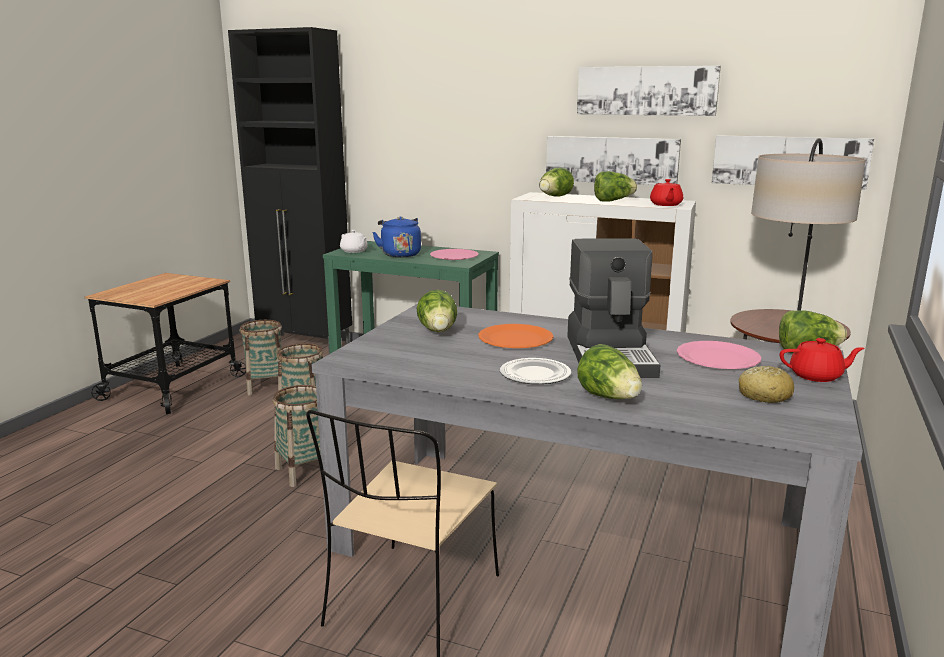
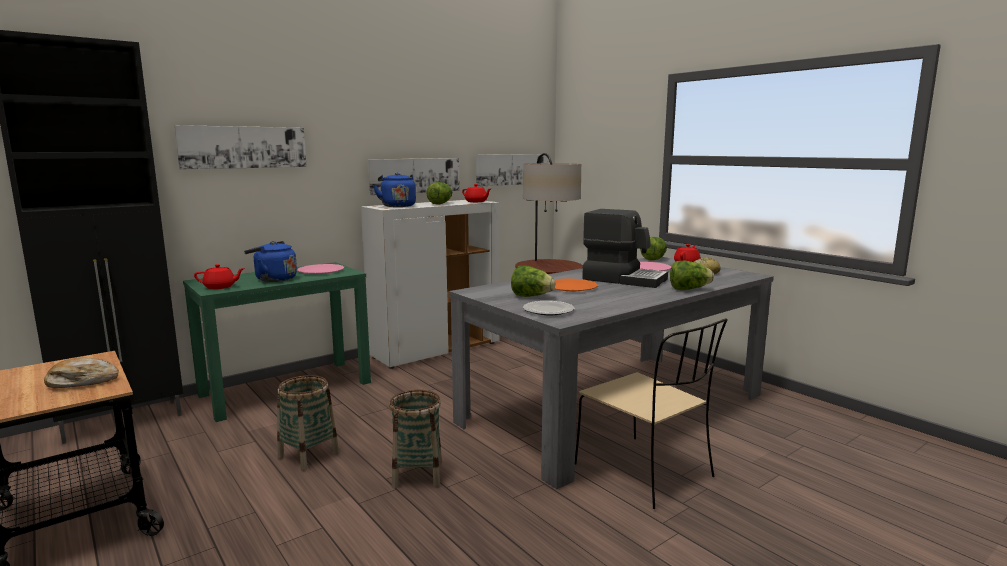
camera: 60 degrees left, 5 degrees down
(164, 292) = (82, 382): none -> bread
(266, 387) = (195, 462): basket -> none
(354, 251) = (220, 287): white teapot -> red teapot
(536, 374) = (640, 293): plate -> plate (548, 310)
(554, 197) = (397, 206): lettuce -> blue kettle
(646, 91) = (433, 124): picture -> picture (243, 147)

